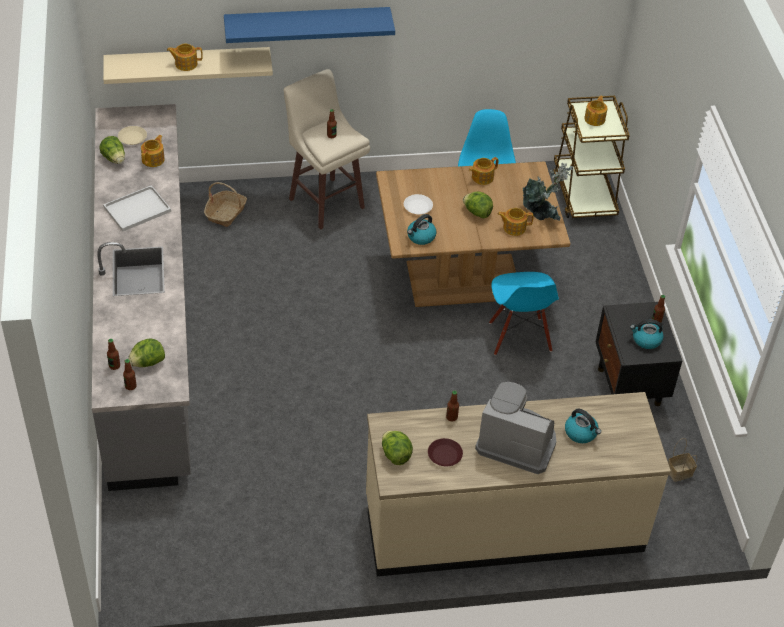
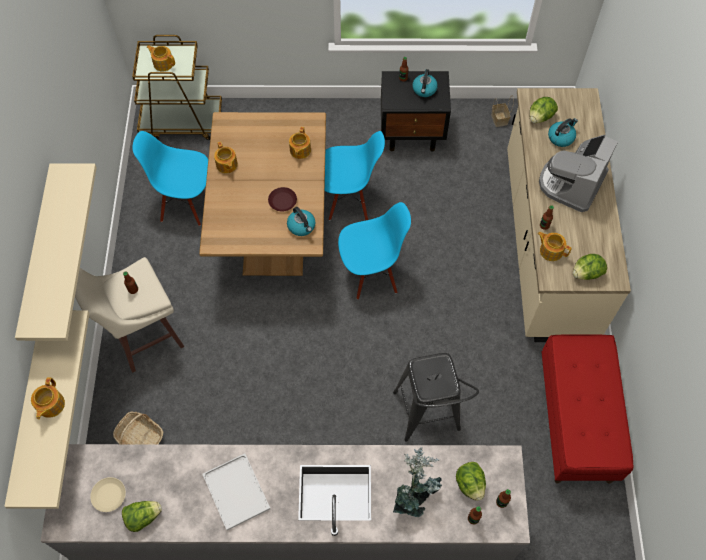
camera: 80 degrees left, 15 degrees up
(154, 159) = (153, 471): teapot -> teapot (550, 250)
(264, 420) = (428, 418): none -> black stool
(274, 553) = (576, 420): none -> red bench
(307, 23) = (39, 255): blue shelf -> beige shelf
(418, 207) = (259, 223): white plate -> none
(428, 362) = (371, 274): none -> blue chair
(444, 455) = (586, 236): brown plate -> brown plate (282, 201)
(477, 212) = (275, 176): lettuce -> lettuce (540, 117)
(542, 214) = (286, 126): potted plant -> potted plant (415, 496)

